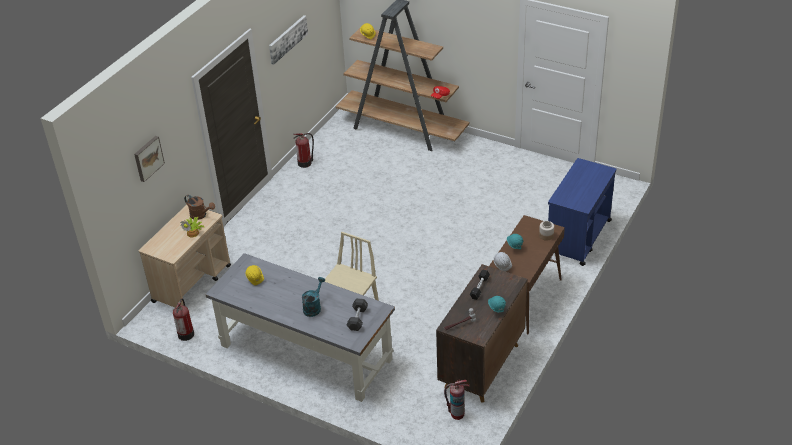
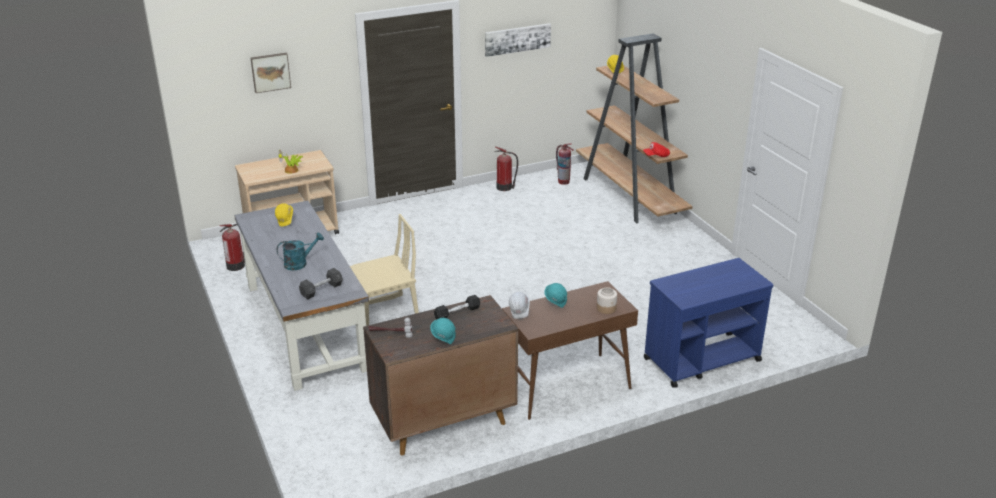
camera: 35 degrees right, 10 degrees down
(200, 215) = (316, 161): brown watering can -> none
(457, 414) = (362, 451): fire extinguisher -> fire extinguisher (563, 181)

